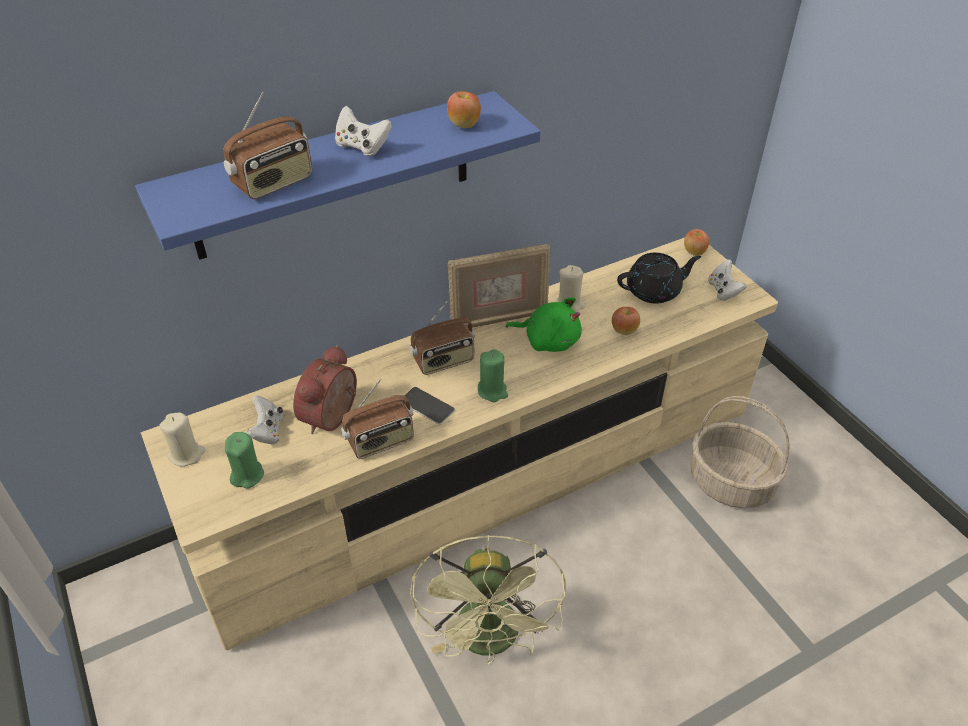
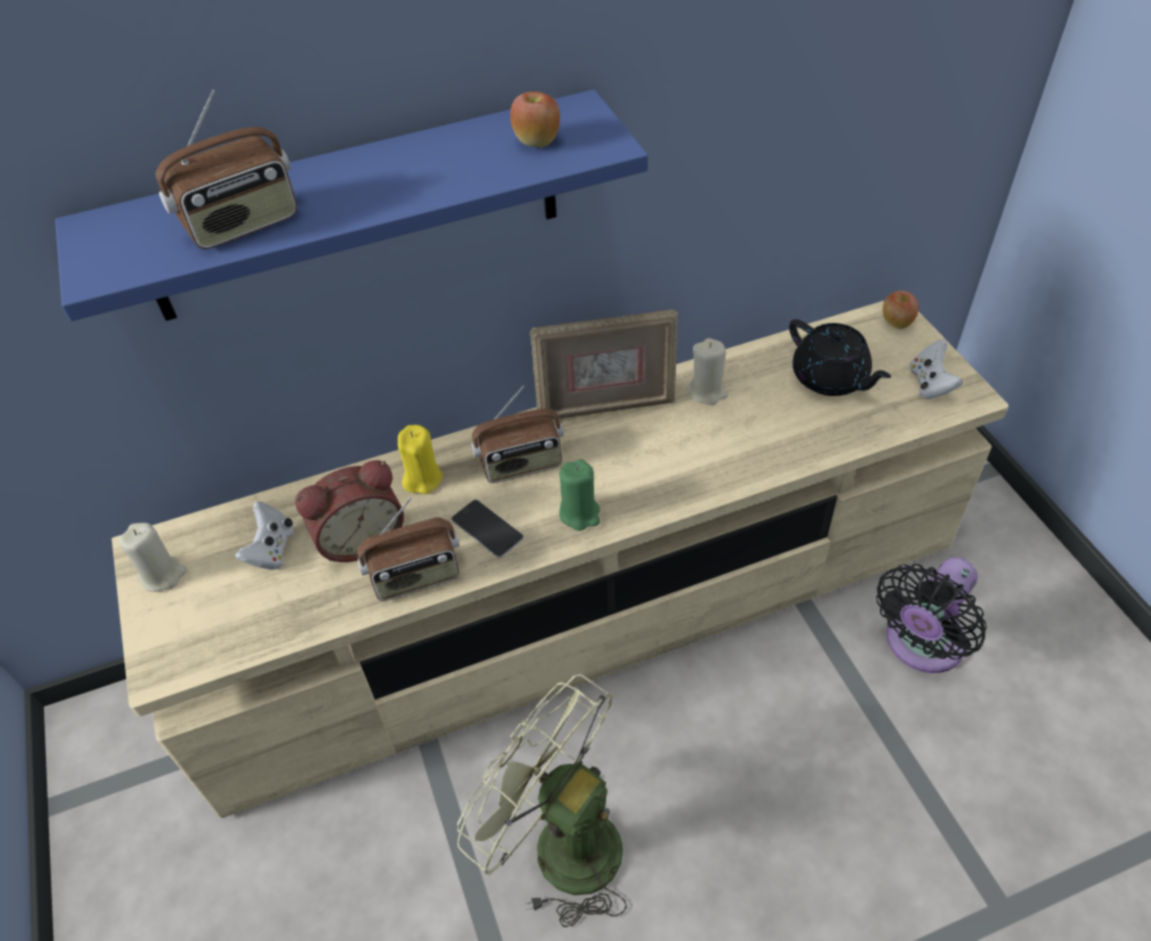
camera: 10 degrees right, 5 degrees up
(247, 475) = (233, 611): green candle -> none
(333, 418) = (360, 537): alarm clock -> alarm clock turned 150 degrees counterclockwise
(362, 147) = (382, 172): white game controller -> none
(372, 375) = (422, 478): none -> yellow candle
(491, 641) = (559, 843): green fan -> green fan turned 120 degrees clockwise
(548, 340) = (669, 443): green plush toy -> none
(624, 331) = (778, 436): apple -> none
(654, 291) = (830, 378): black teapot -> black teapot turned 60 degrees clockwise
(731, 482) = (920, 645): basket -> black fan

